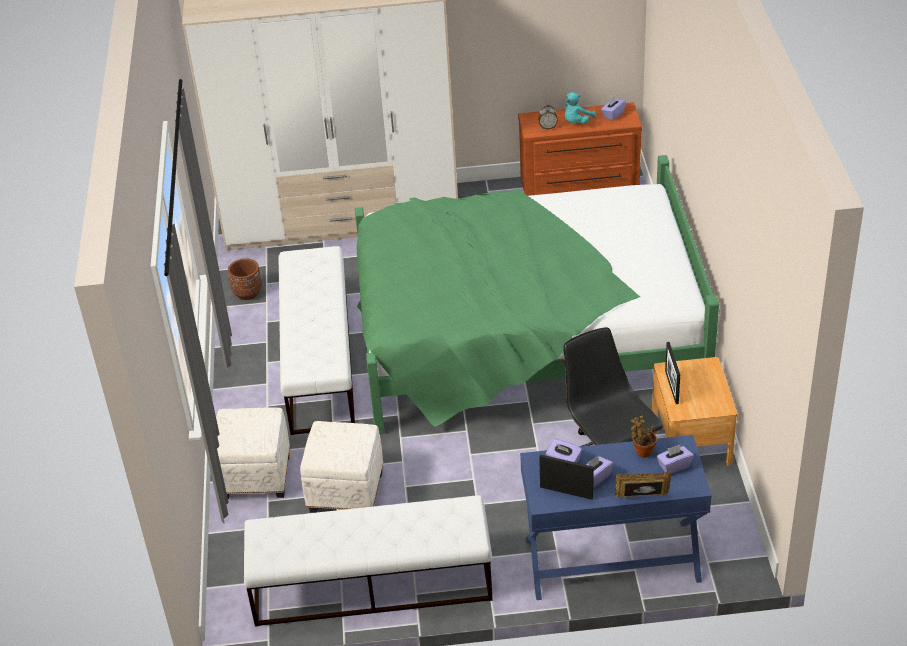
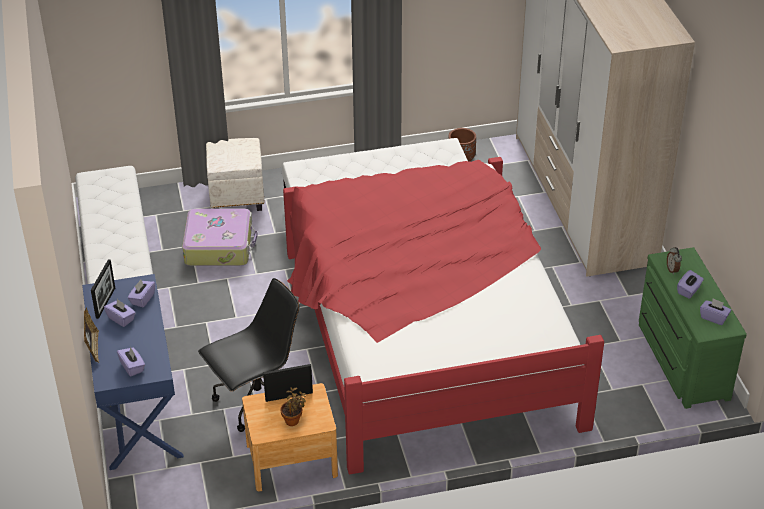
camera: 80 degrees right, 0 degrees up
(345, 492) = (219, 245): white ottoman -> suitcase
(525, 336) = (427, 335): green bed -> red bed
(577, 122) = (689, 290): turquoise plush toy -> purple tissue box
(580, 189) = (680, 360): brown dresser -> green dresser
(642, 451) = (152, 346): potted plant -> potted plant (293, 420)

